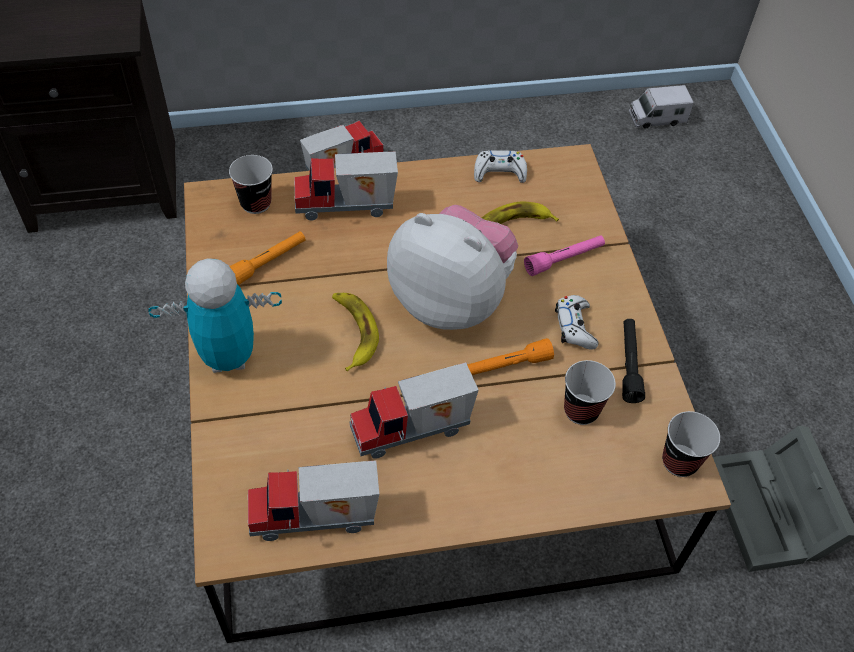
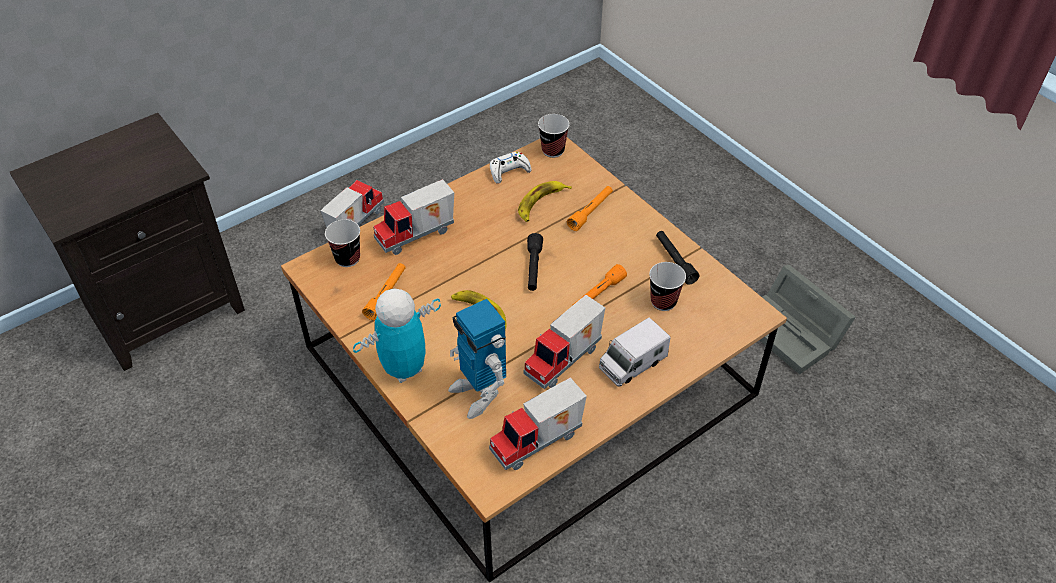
camera: 25 degrees left, 5 degrees down
(289, 426) = (479, 393): none -> toy robot
(451, 300) = (533, 268): plush toy -> black flashlight
(564, 259) = (591, 212): pink flashlight -> orange flashlight
(575, 327) = (626, 252): white game controller -> none
(656, 118) = (564, 102): toy truck -> toy truck (632, 363)
(679, 461) = (742, 306): cup -> cup (553, 150)

